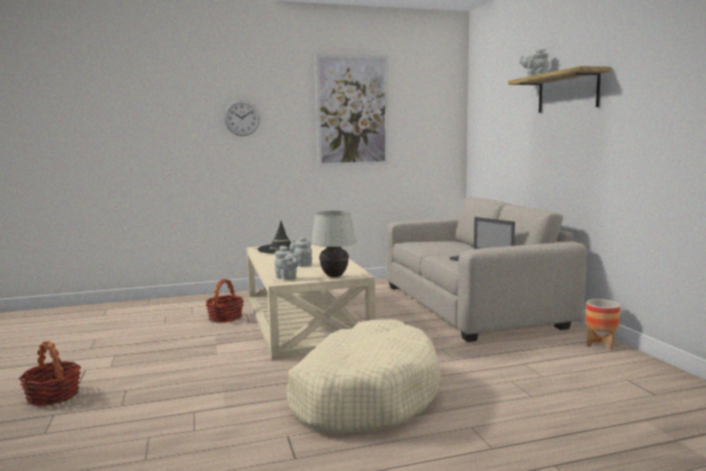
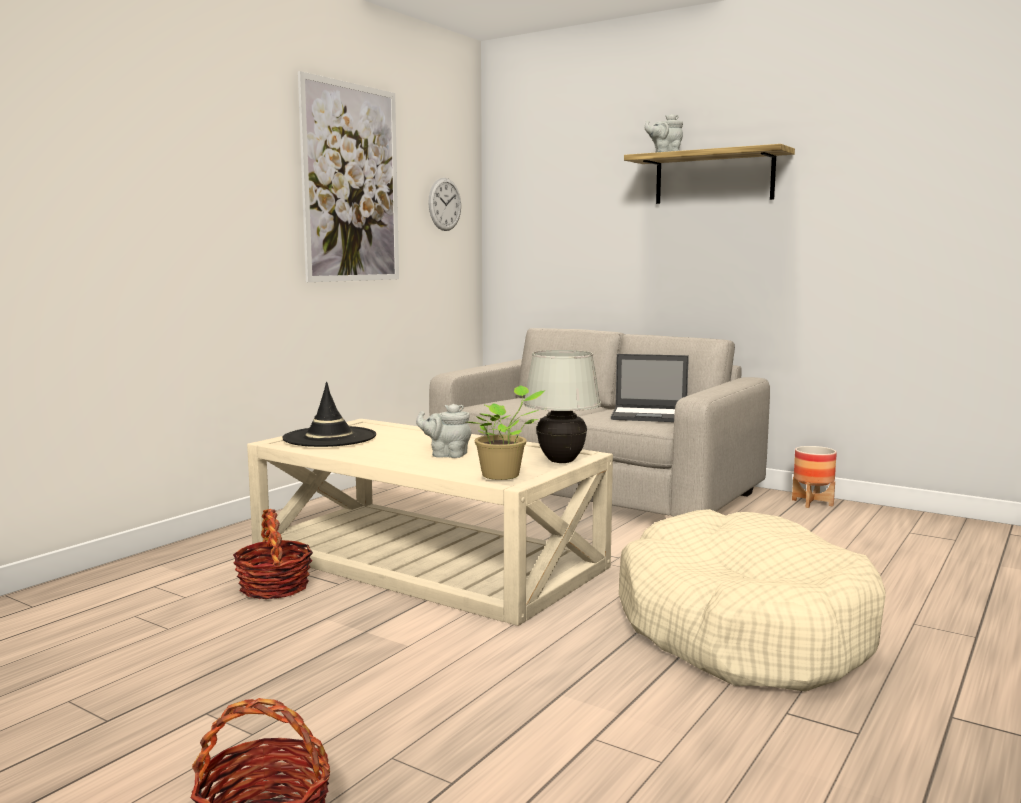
camera: 40 degrees left, 0 degrees up
(242, 118) = (183, 182): wall clock -> wall clock (444, 204)
(287, 278) = (504, 475): grey teapot -> potted plant

